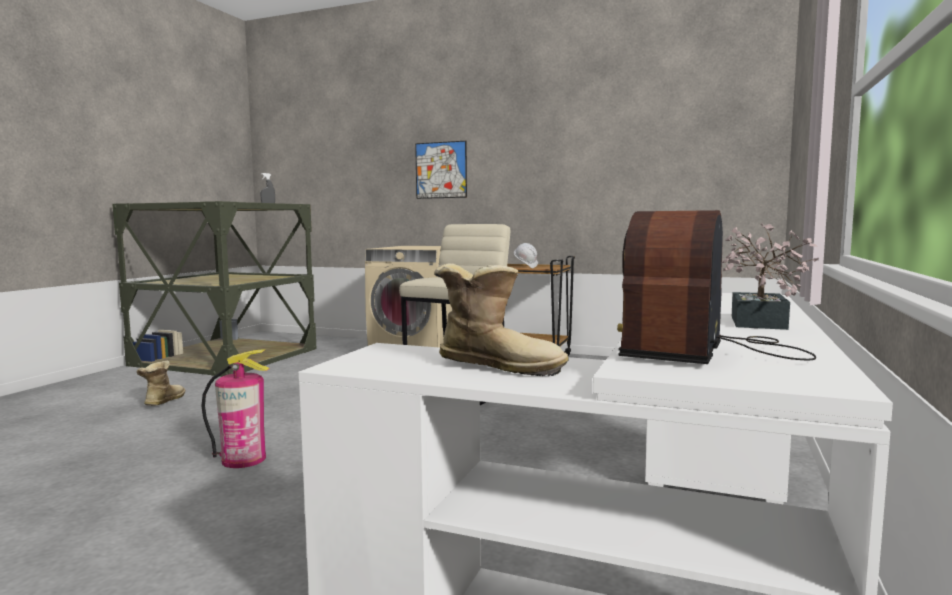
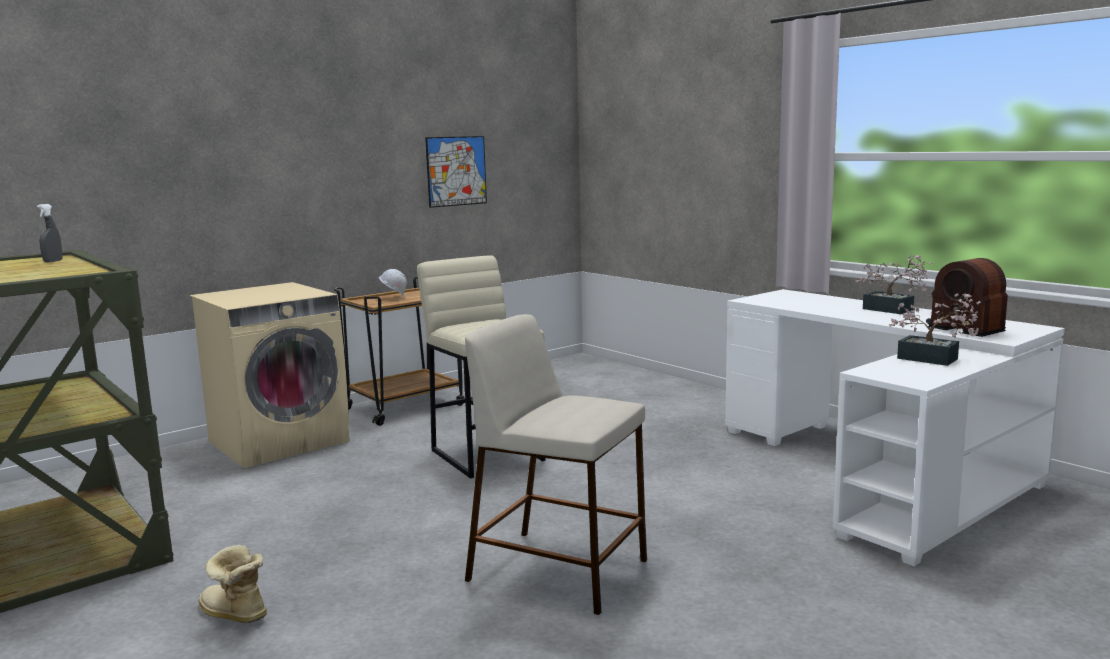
camera: 60 degrees left, 5 degrees up
(244, 459) = (560, 570): fire extinguisher -> beige stool
(441, 170) = (236, 178): picture -> picture (456, 171)
(498, 366) = (934, 360): boot -> potted plant

